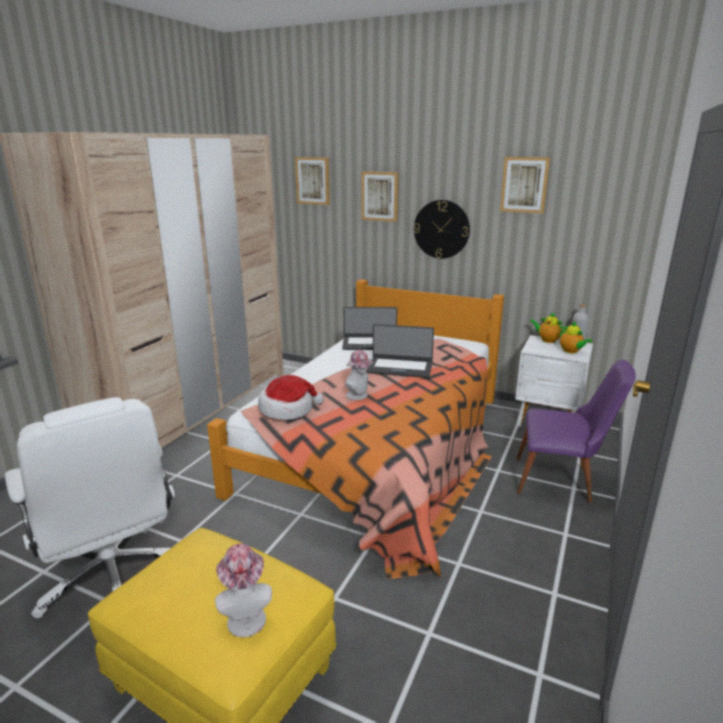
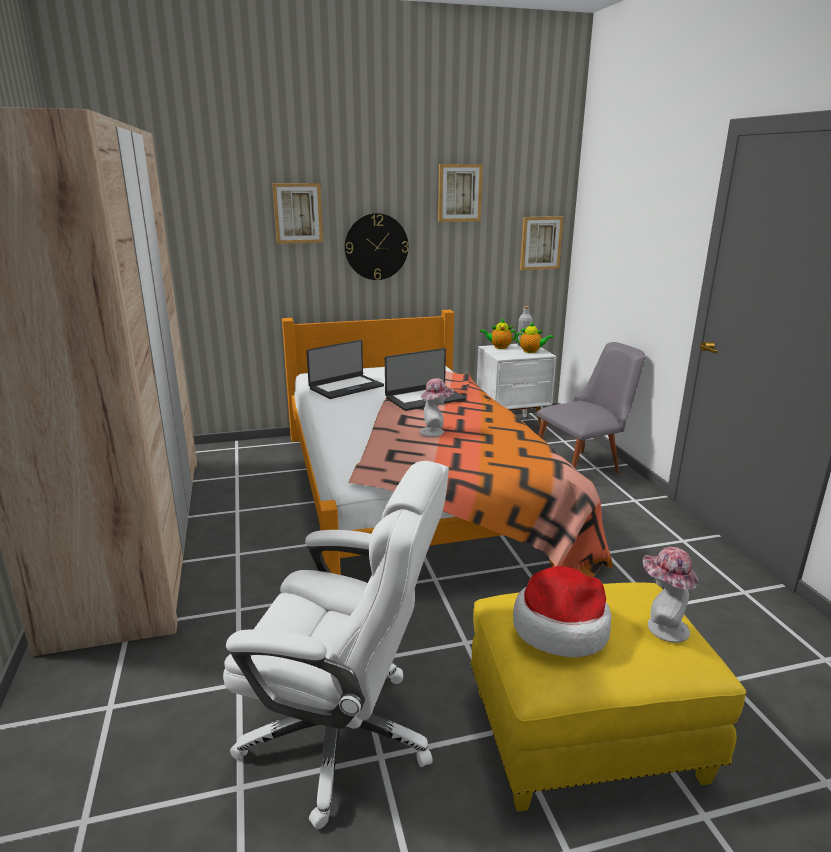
camera: 40 degrees left, 0 degrees up
(288, 409) = (396, 463): hat -> hat (560, 627)
(313, 180) = (199, 197): picture -> picture (540, 243)
(561, 482) = (583, 466): purple chair -> grey chair

